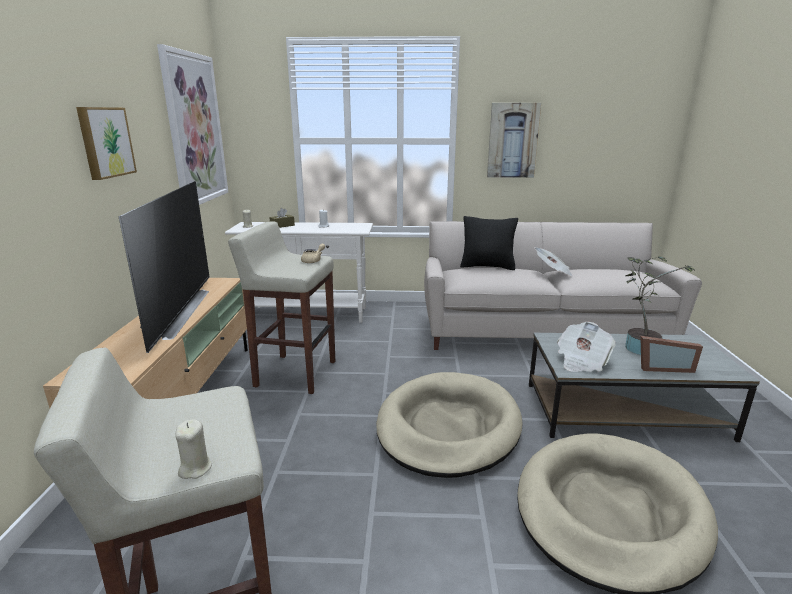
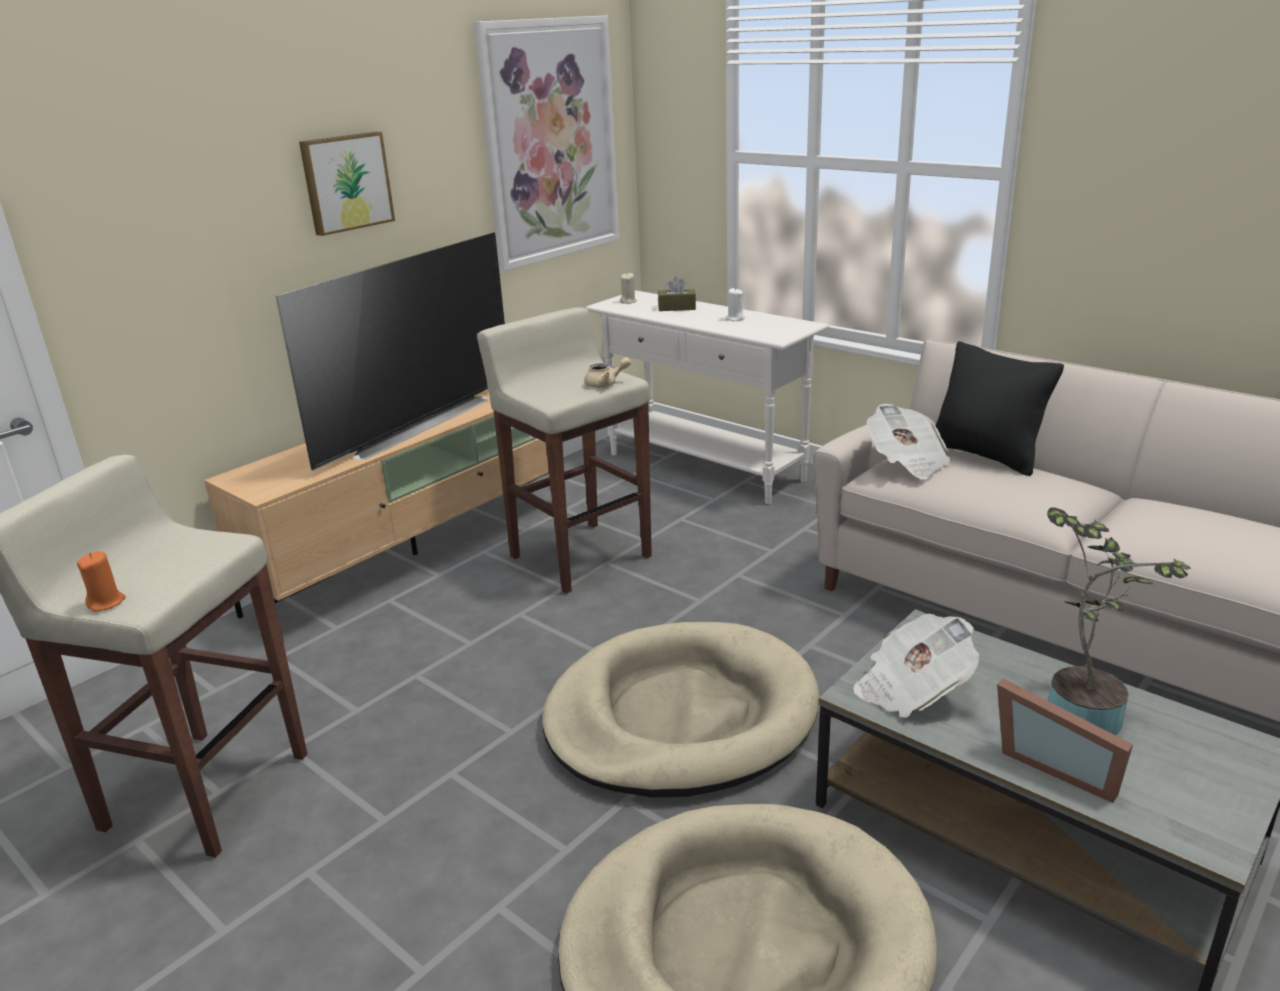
camera: 40 degrees right, 5 degrees up
(195, 468) = (106, 603): beige candle -> orange candle
(512, 140) = (1145, 181): picture -> none
(552, 271) = (1110, 500): newspaper -> newspaper (907, 462)

